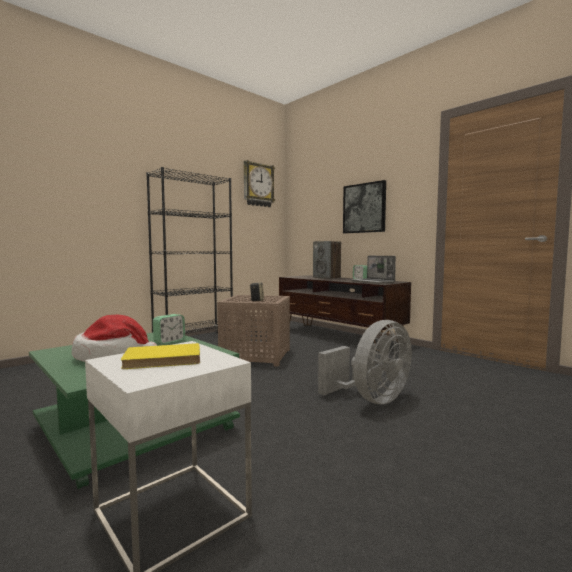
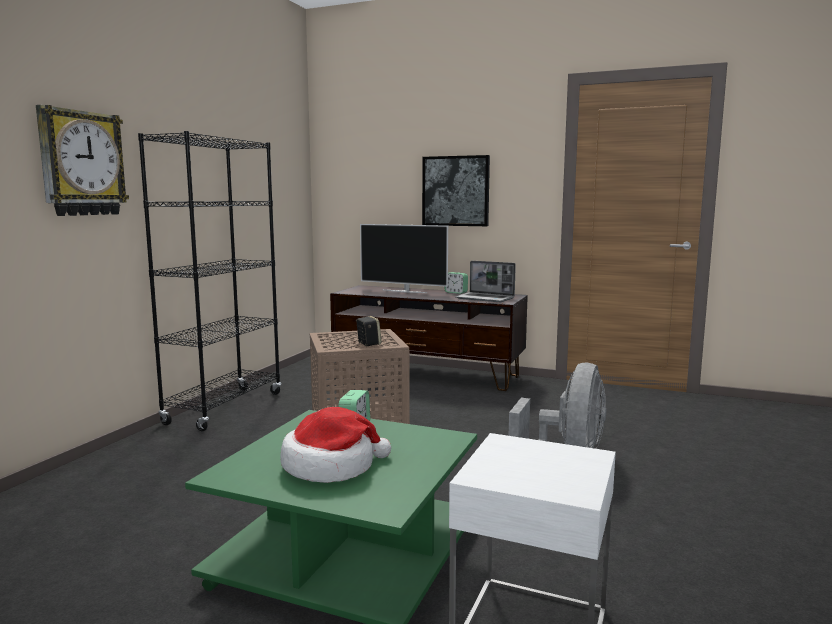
camera: 25 degrees left, 5 degrees up
(163, 360) = (532, 466): yellow book -> none
(258, 185) = (279, 144): wall clock -> wall clock (81, 163)
(327, 278) = (404, 291): speaker -> television

